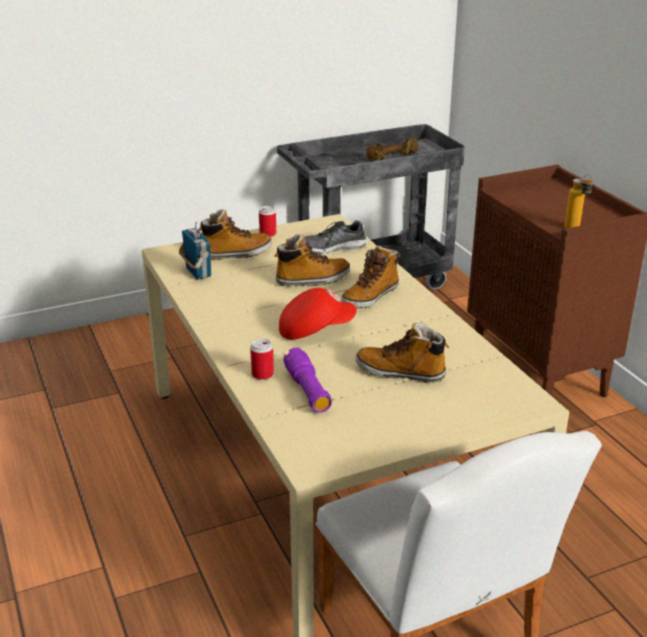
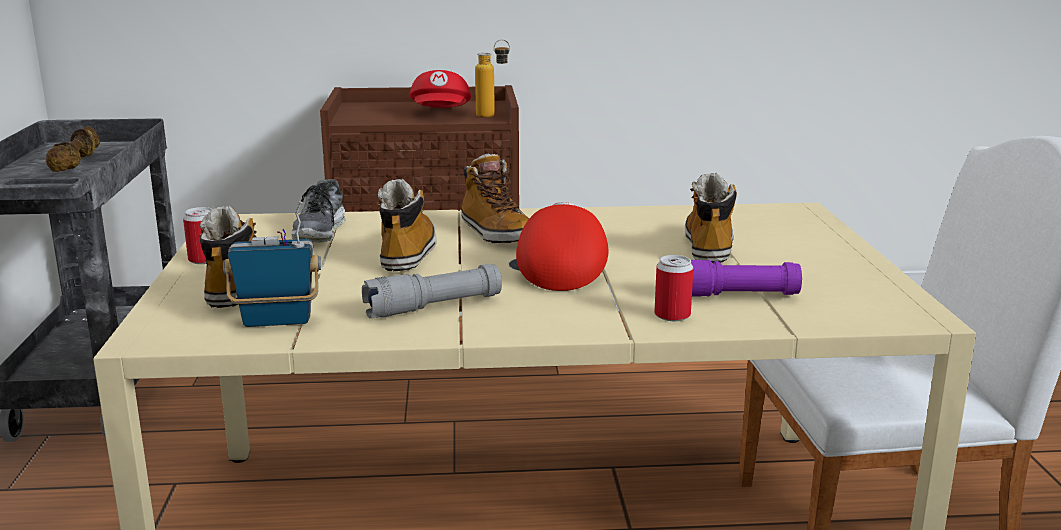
camera: 70 degrees left, 10 degrees down
(236, 304) = (434, 307): none -> grey flashlight
(401, 372) = (709, 247): boot -> boot turned 150 degrees clockwise
(559, 213) = (441, 114): none -> red cap

